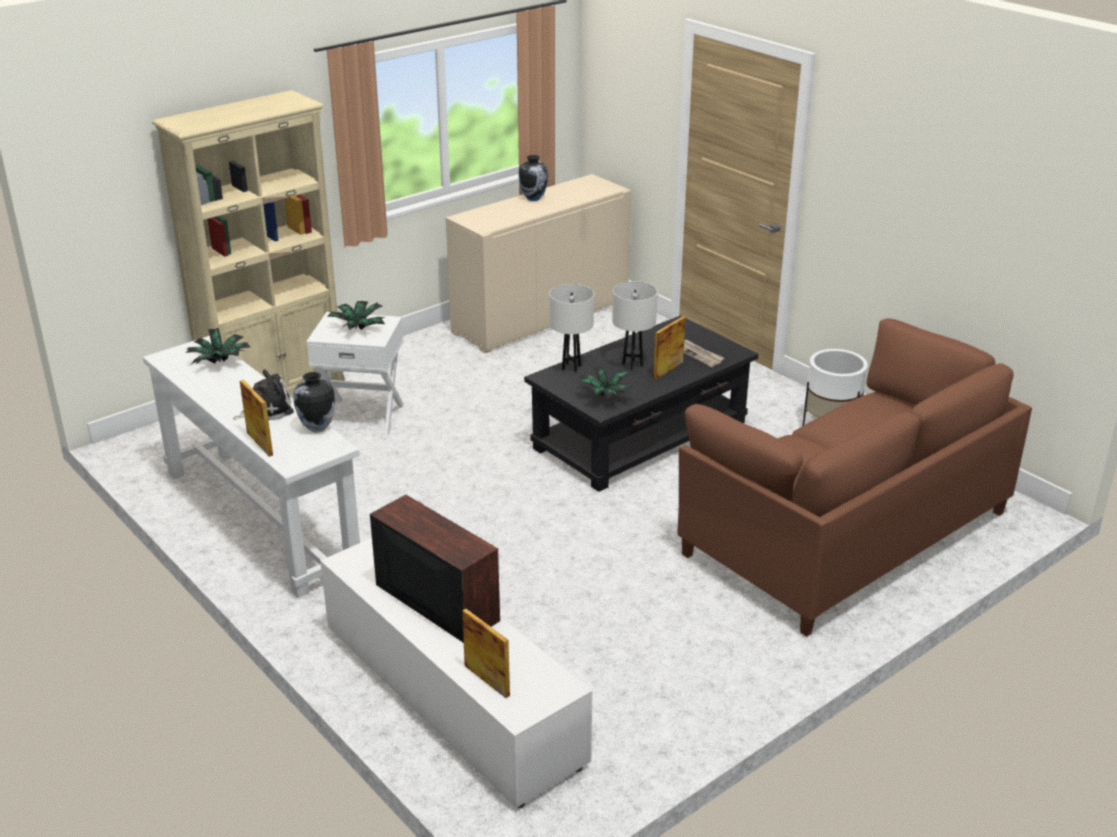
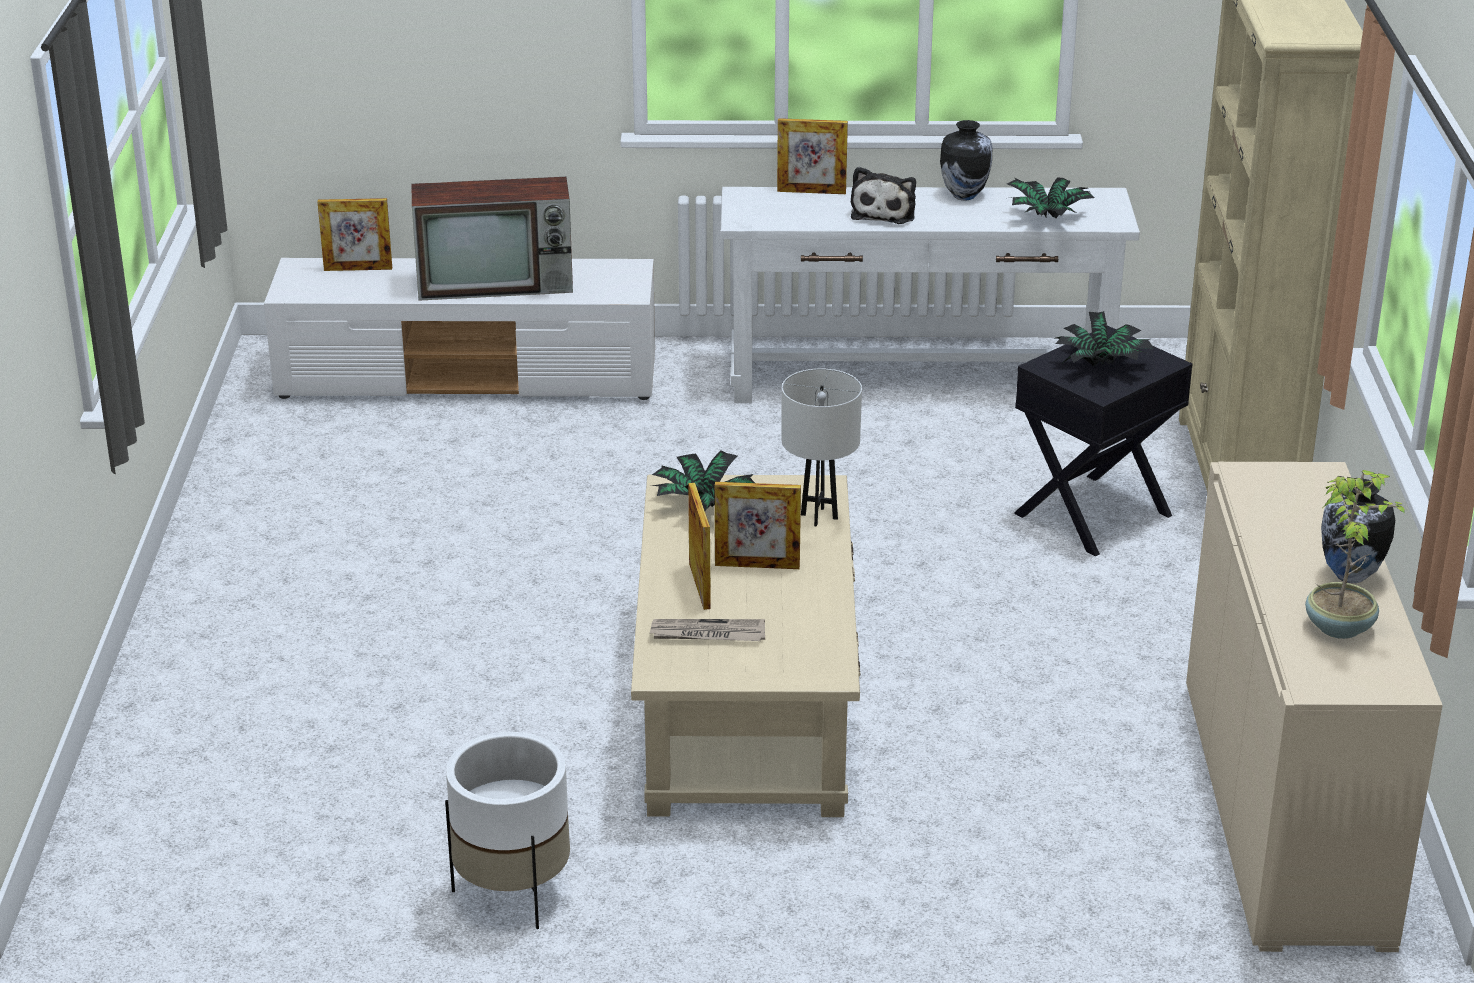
camera: 130 degrees right, 0 degrees up
(316, 428) = (799, 223): vase -> vase (964, 195)
(363, 416) = (1094, 515): white side table -> black side table
(570, 193) = (1340, 627): none -> potted plant
(632, 365) = (757, 565): white table lamp -> picture frame
(639, 435) = (747, 701): black coffee table -> beige coffee table
(844, 532) = (293, 731): brown sofa -> none

